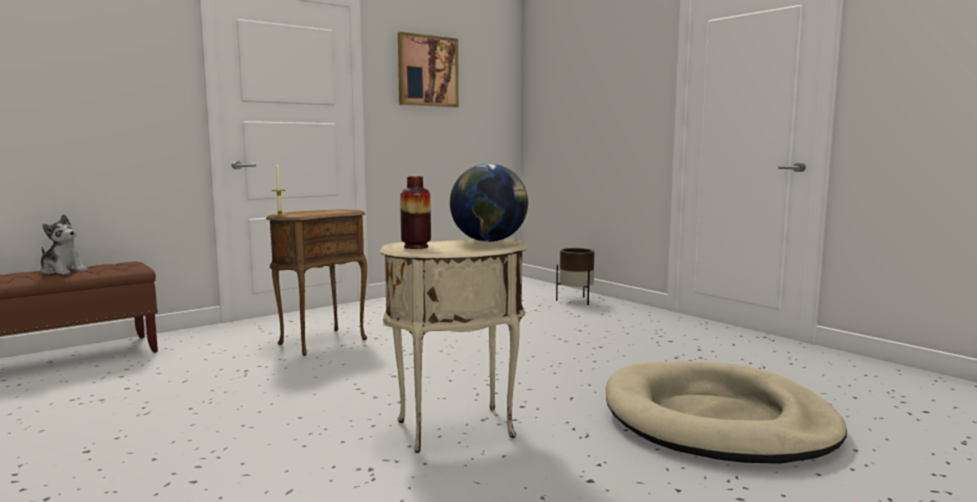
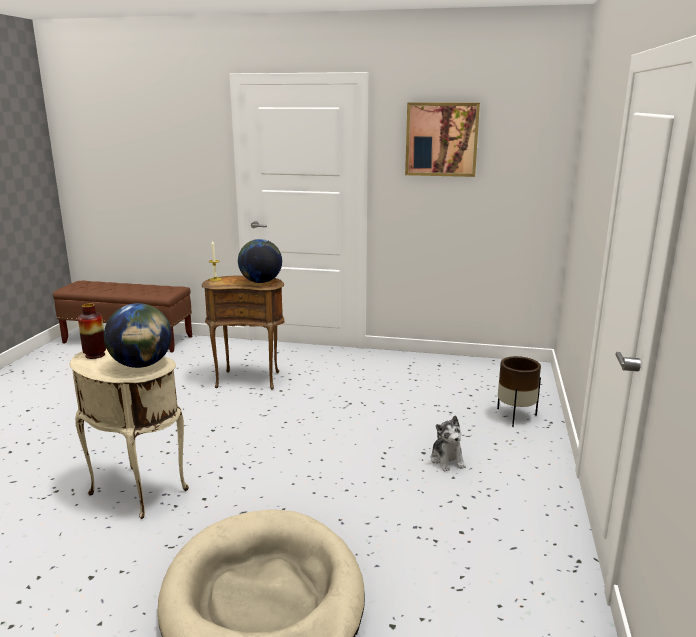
camera: 50 degrees right, 10 degrees up
(63, 271) = (136, 288): plush toy -> plush toy (447, 460)
(336, 211) = (260, 282): none -> globe

